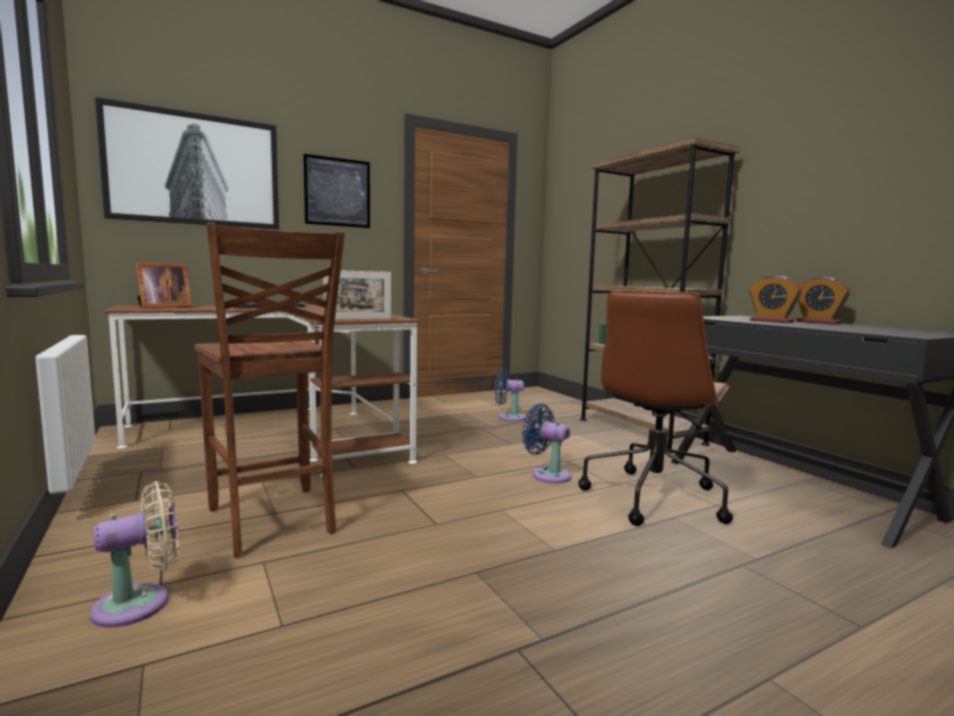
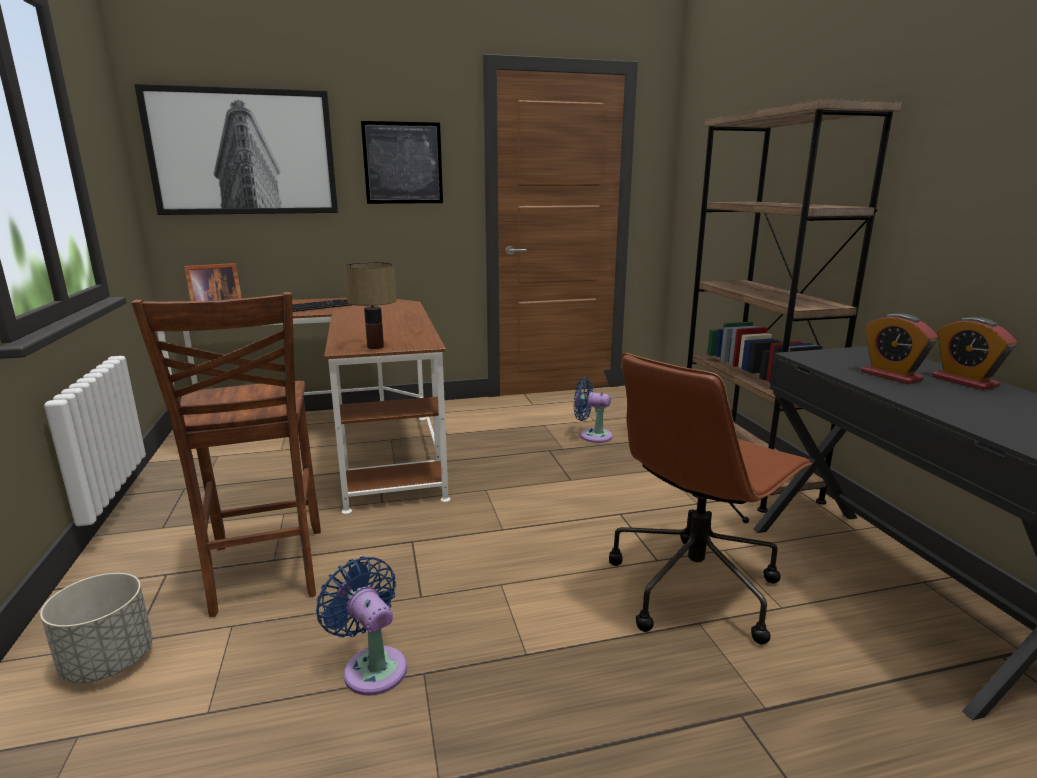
camera: 15 degrees right, 10 degrees up
(140, 603) = (108, 661): beige fan -> grey planter
(358, 319) = (376, 346): picture frame -> table lamp
(547, 474) = (585, 534): blue fan -> blue fan (372, 666)

